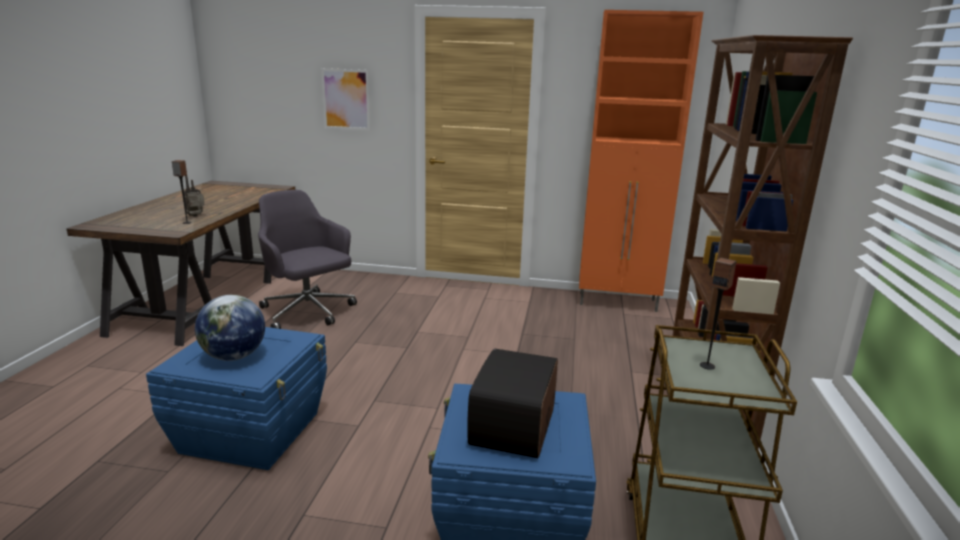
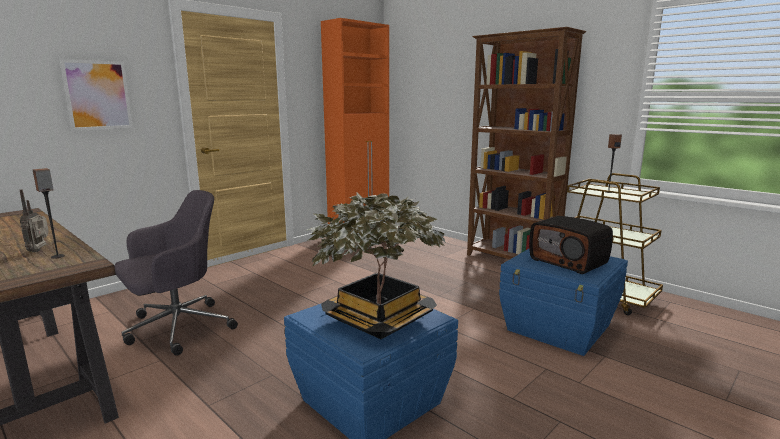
camera: 55 degrees left, 5 degrees down
(233, 356) = (379, 320): globe -> potted plant
(308, 312) = (176, 328): grey office chair -> grey office chair turned 150 degrees clockwise

